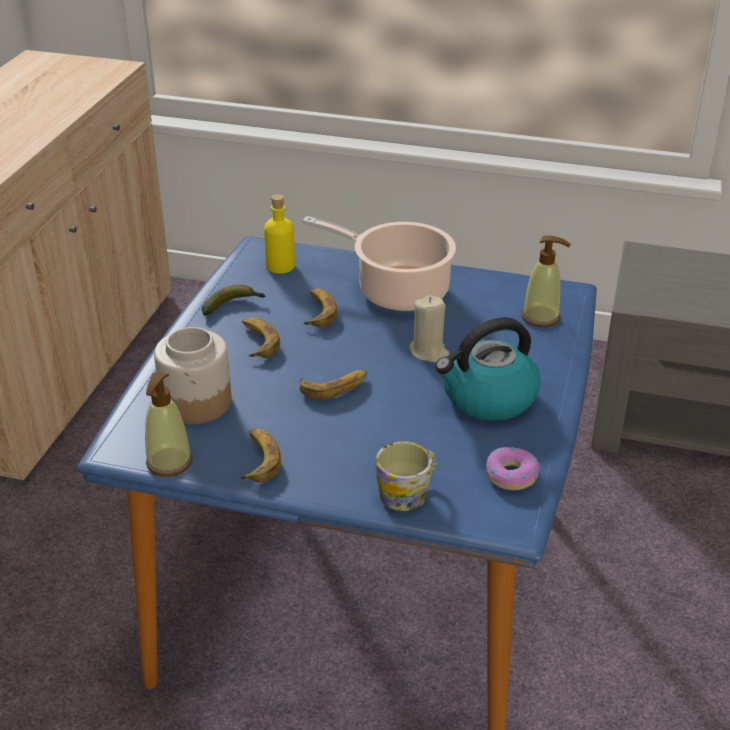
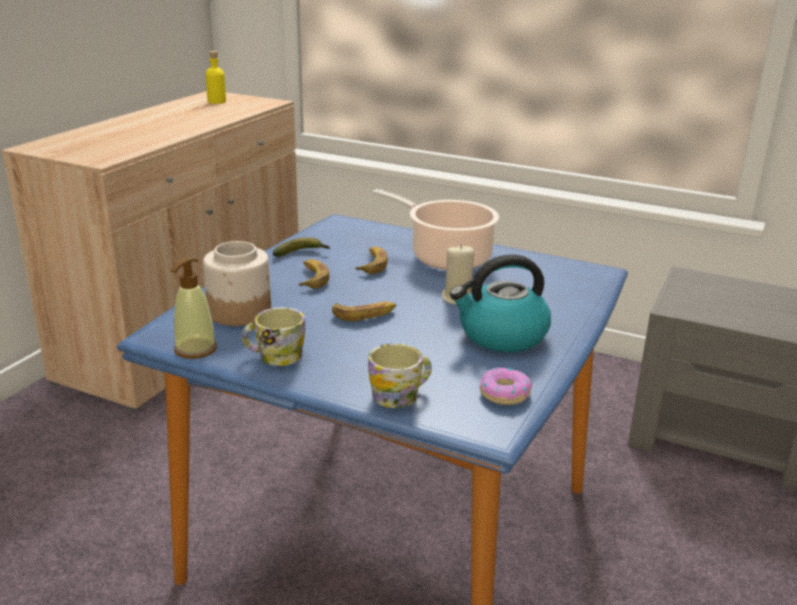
camera: 10 degrees right, 10 degrees down
(259, 460) = (274, 356): banana -> mug
(280, 266) = (353, 233): yellow bottle -> yellow bottle (216, 101)
(541, 317) = (569, 286): soap dispenser -> none

